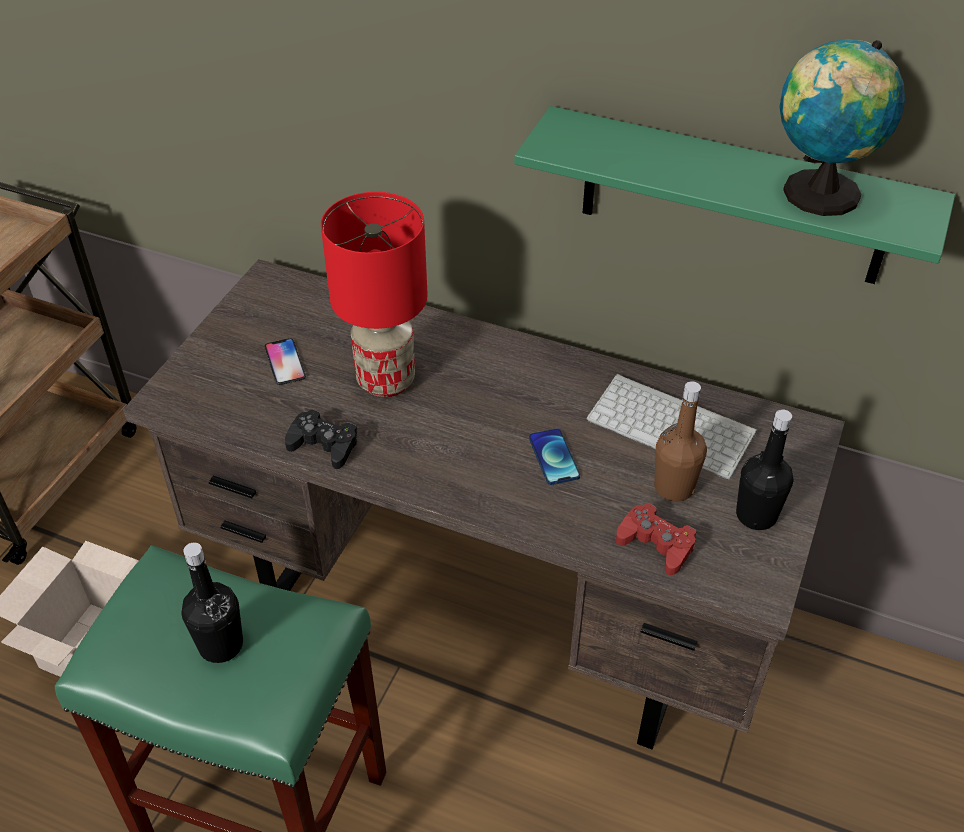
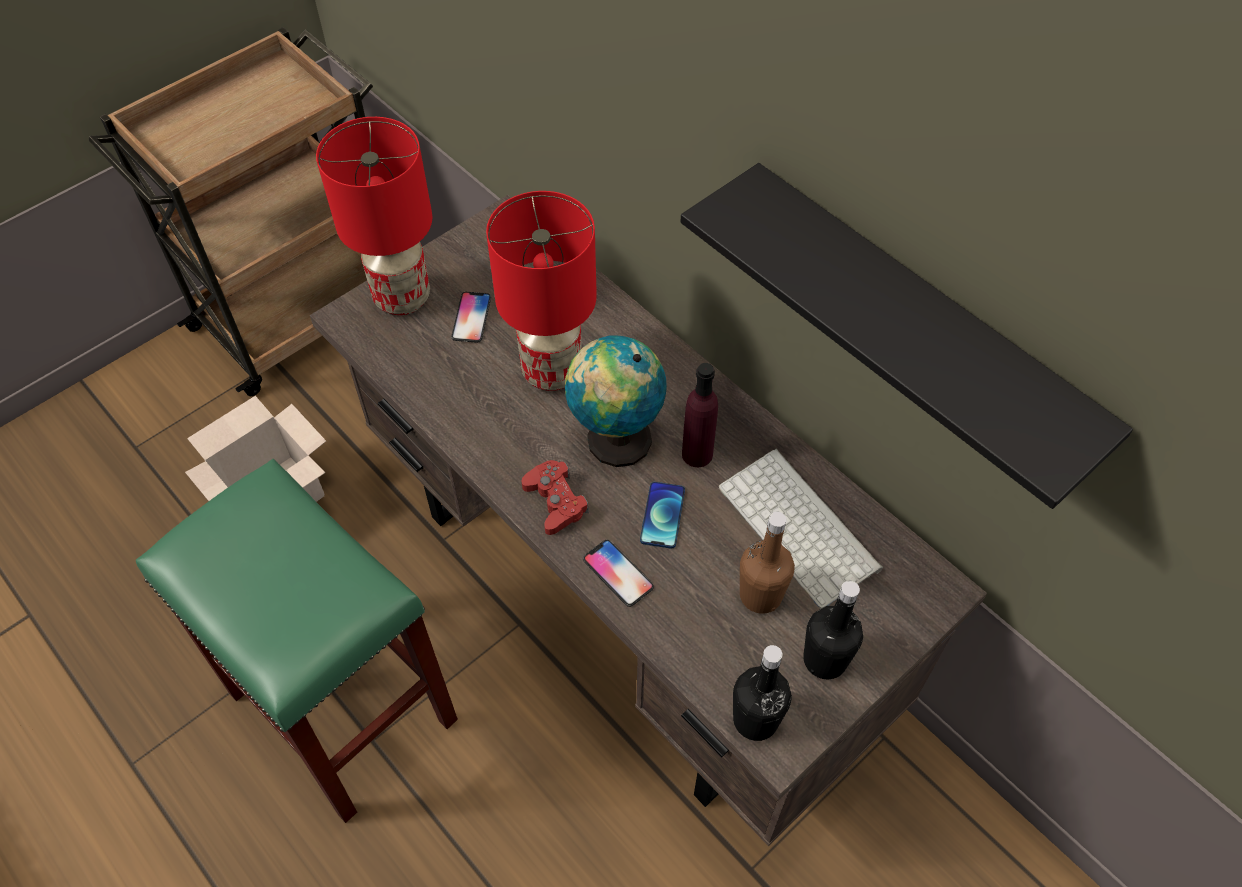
camera: 25 degrees right, 10 degrees up
(207, 366) = (401, 297): none -> red table lamp
(221, 645) = (276, 581): black bottle -> black bottle (755, 719)
(323, 445) = (459, 418): black game controller -> none
(544, 515) = (618, 573): none -> phone
(553, 401) = (697, 454): none -> purple bottle
(656, 544) = (706, 648): red game controller -> red game controller (555, 501)
(733, 198) = (915, 329): green shelf -> black shelf
(816, 195) = (967, 375): globe -> globe (614, 440)

